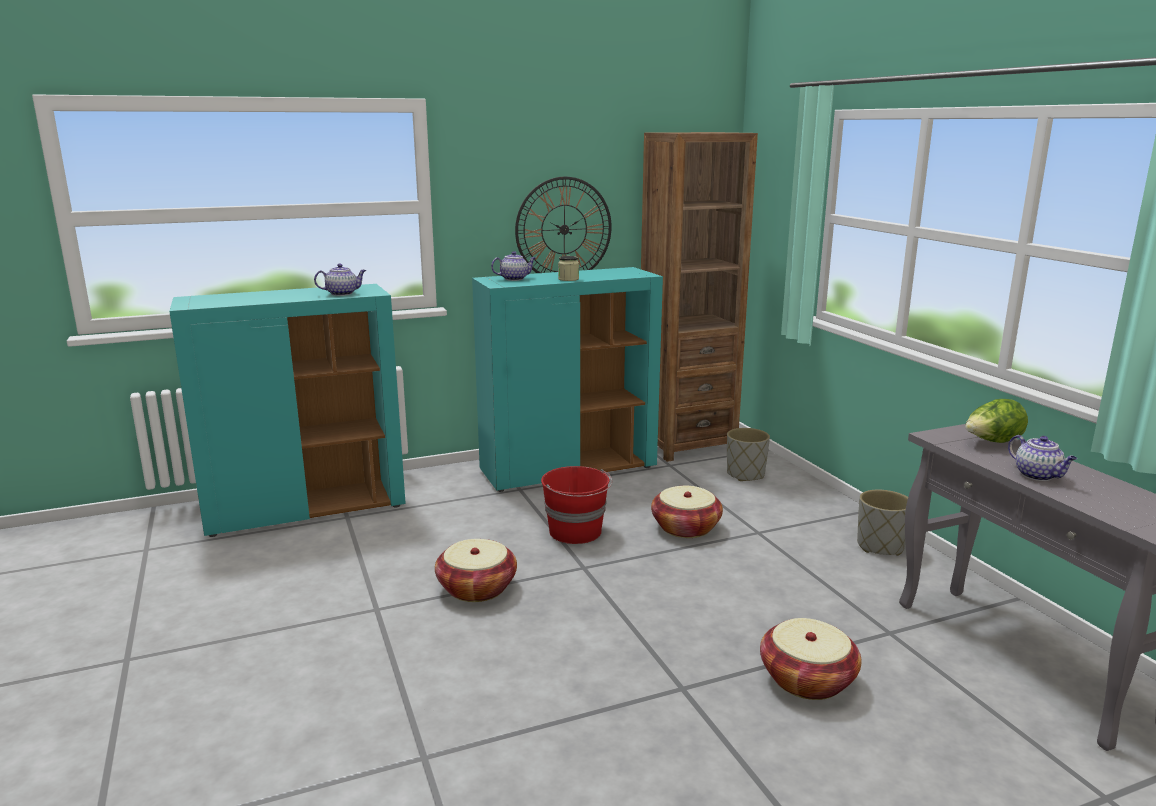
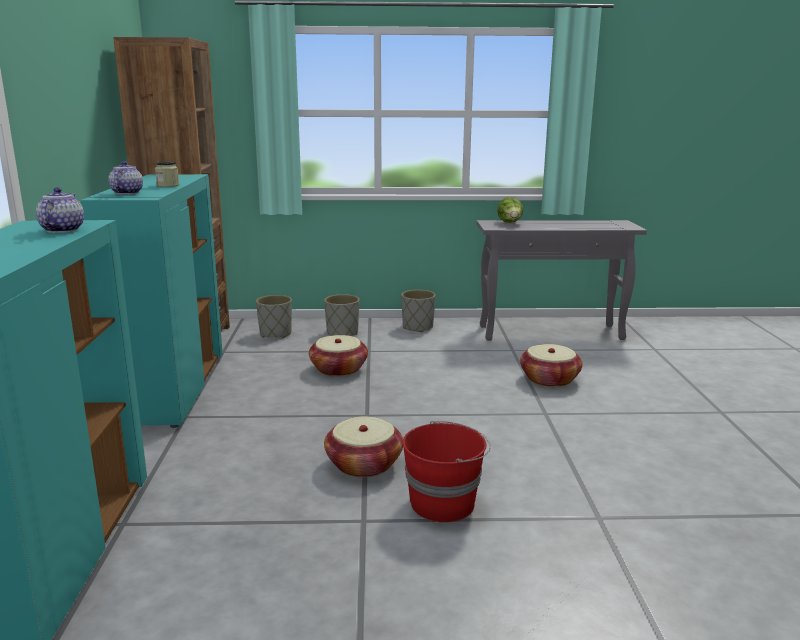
camera: 70 degrees left, 0 degrees up
(564, 229) = (85, 141): wall clock -> none
(576, 532) = (303, 407): red bucket -> red bucket (444, 503)
(795, 506) = (342, 333): none -> grey planter
(1038, 475) = (558, 226): teapot -> none

